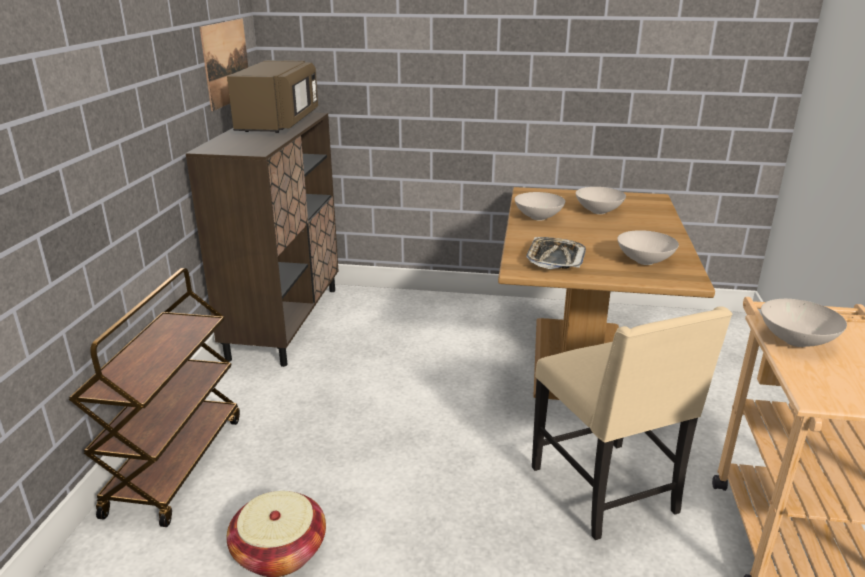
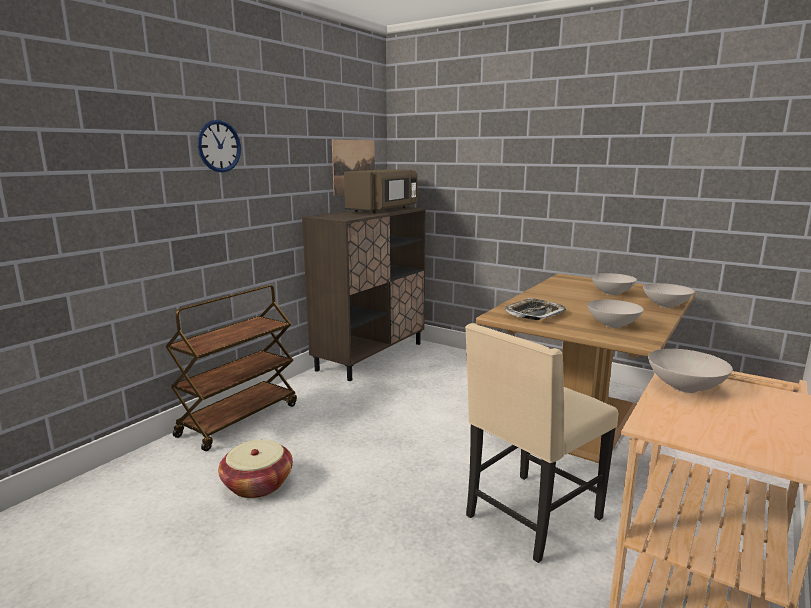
camera: 25 degrees right, 10 degrees down
(76, 68) = (219, 146): none -> wall clock
(538, 218) = (552, 291): white bowl -> white bowl (665, 305)
(607, 491) = (530, 517): beige chair -> beige chair turned 45 degrees clockwise

